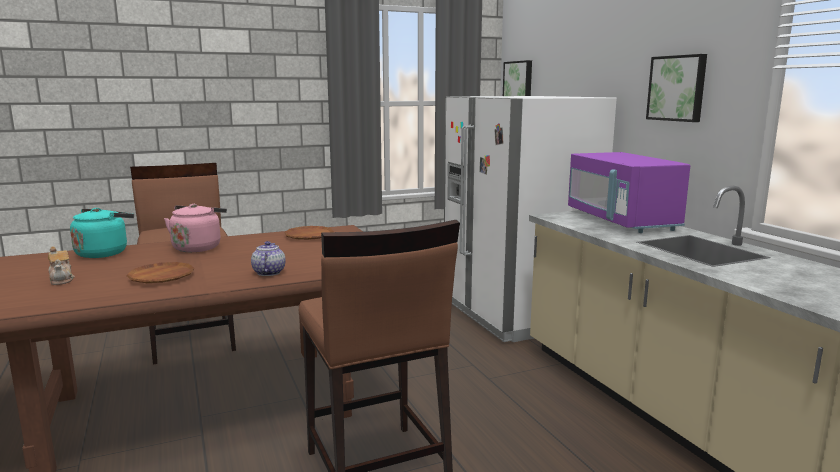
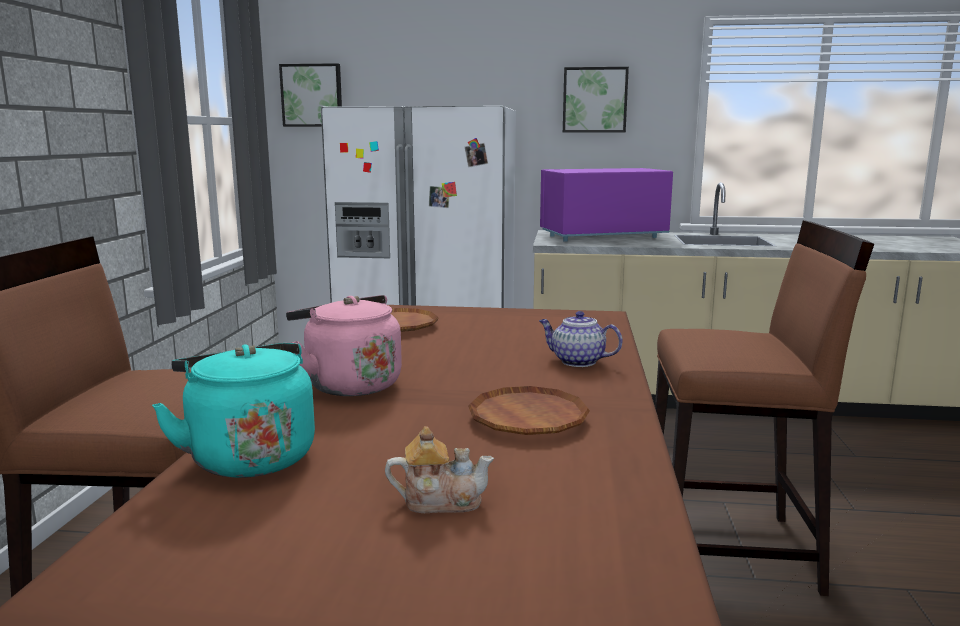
camera: 60 degrees left, 0 degrees up
(621, 221) = (602, 236): purple microwave -> purple microwave turned 150 degrees clockwise

